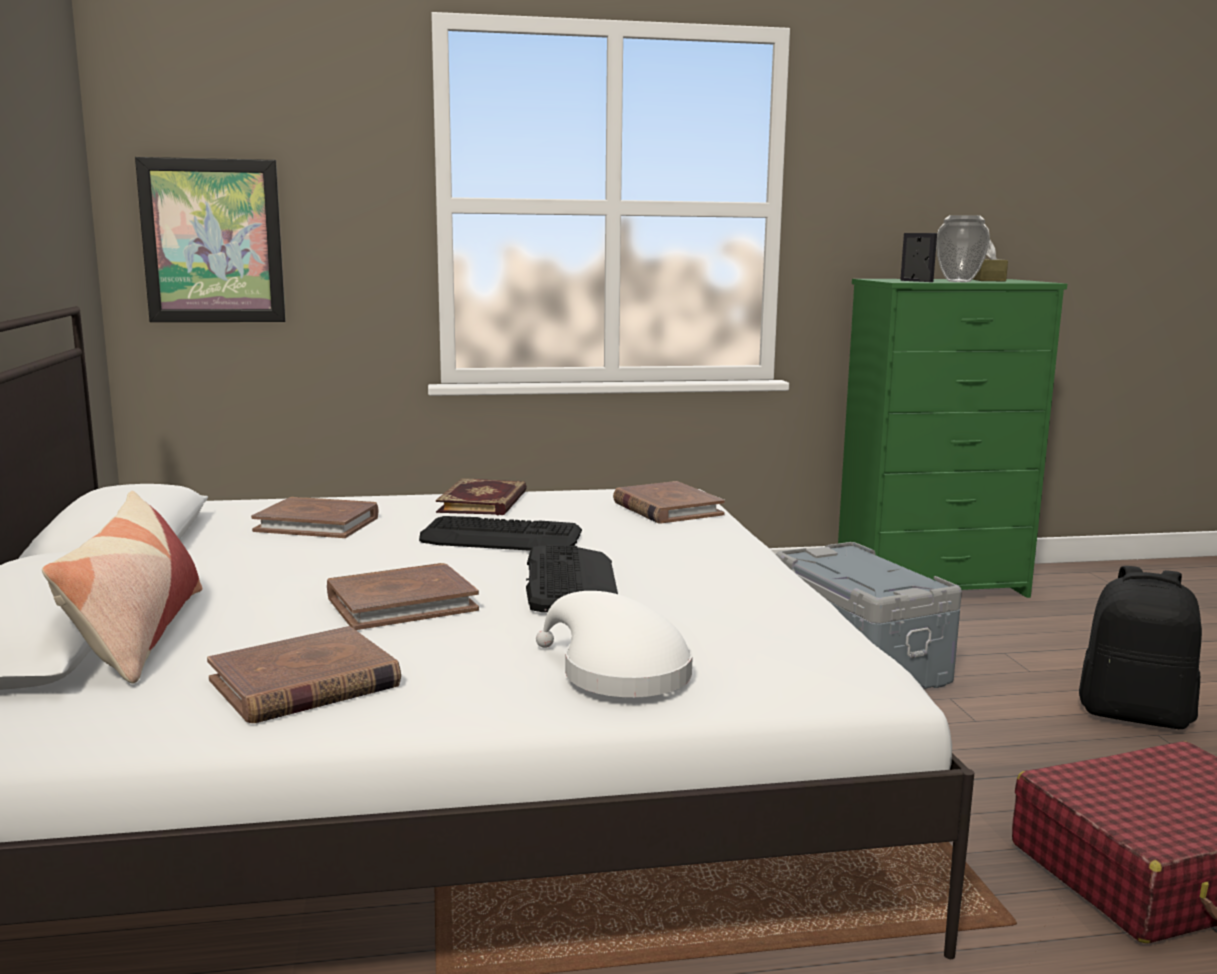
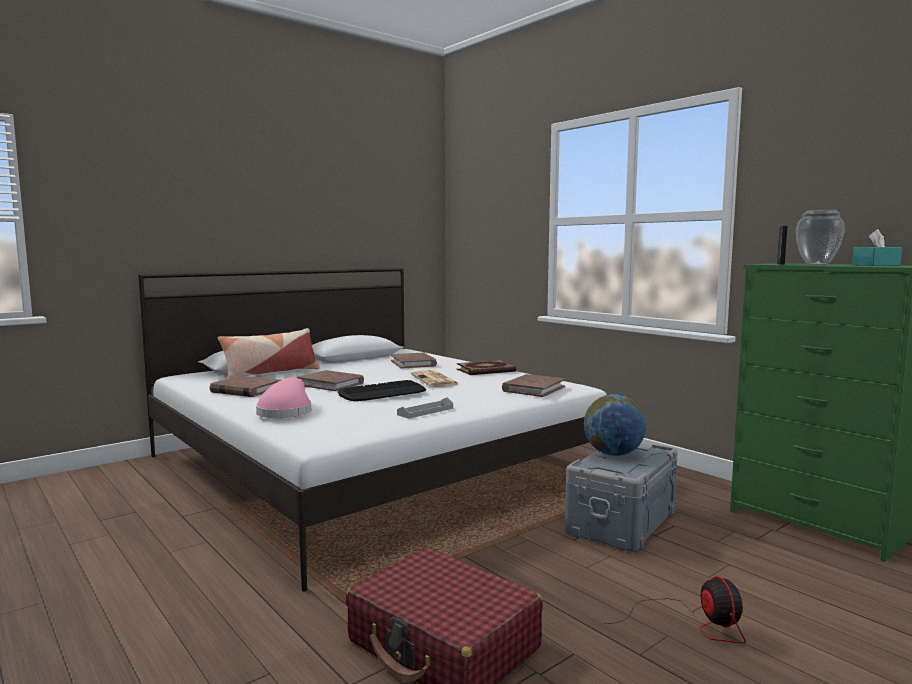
camera: 60 degrees right, 5 degrees down
(212, 241) = (474, 242): picture -> none
(501, 538) = (435, 380): keyboard -> newspaper
(617, 673) = (286, 412): white hat -> pink hat
(741, 583) = (425, 411): none -> grey tray
(839, 570) = (613, 454): none -> globe
(988, 280) = (876, 265): brown tissue box -> turquoise tissue box
(1135, 714) = (693, 624): black backpack -> fan

